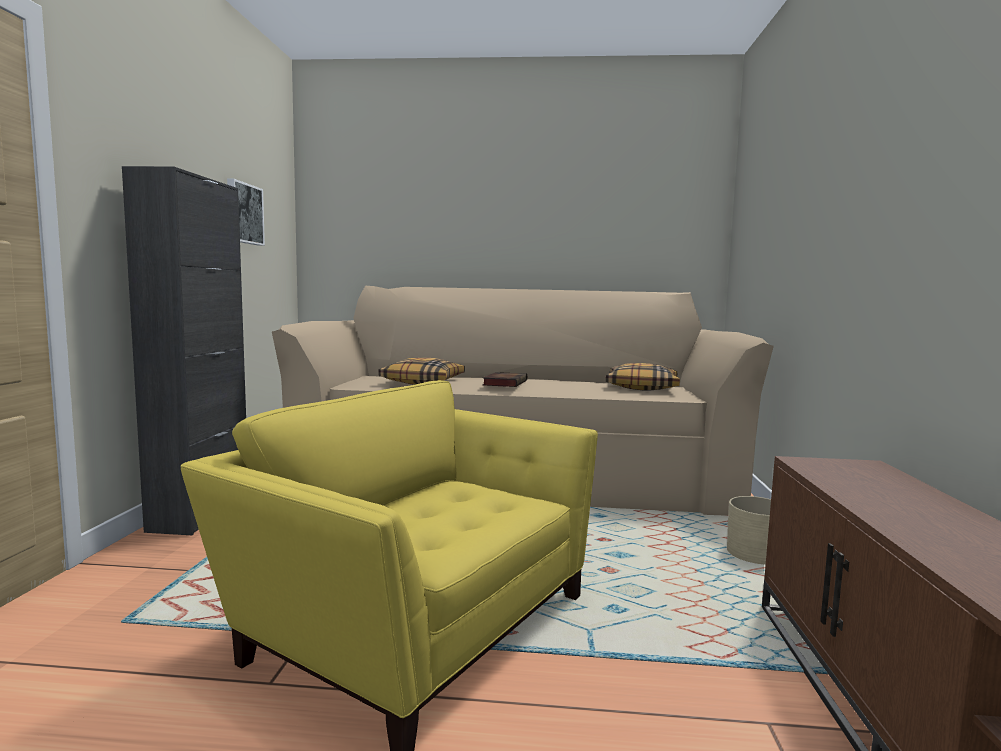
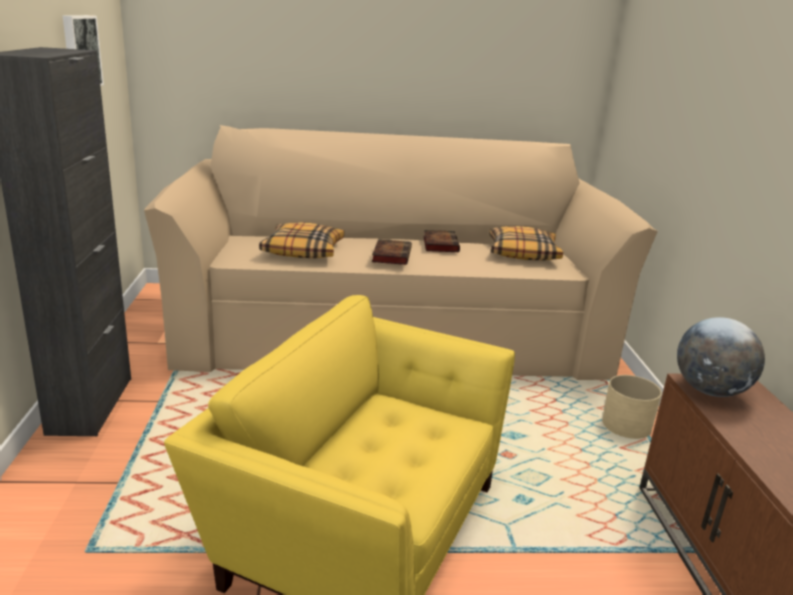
camera: 10 degrees left, 15 degrees up
(558, 380) = (440, 244): none -> book
(824, 468) = (710, 391): none -> globe

